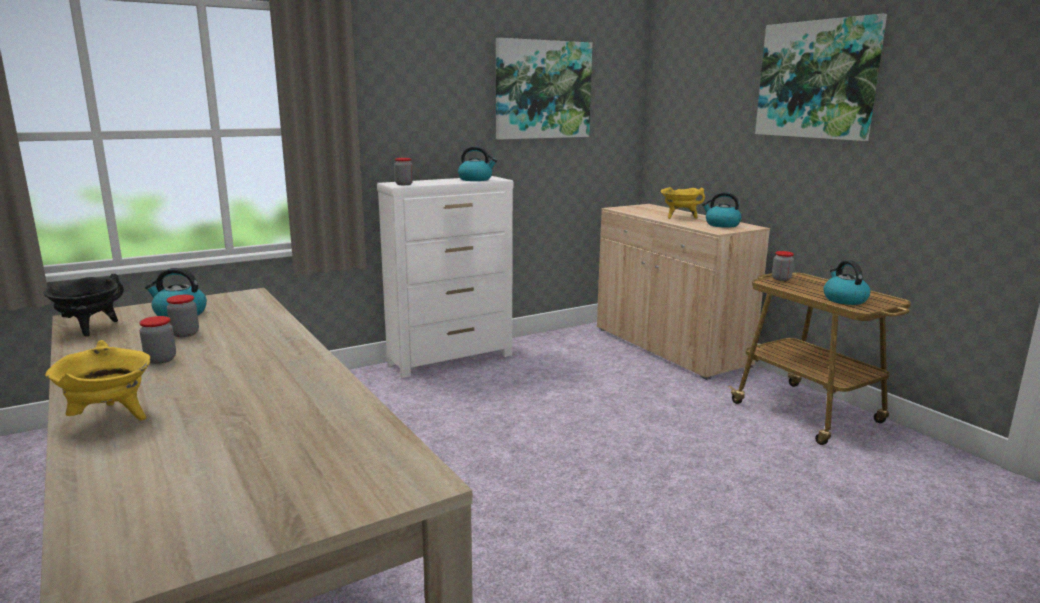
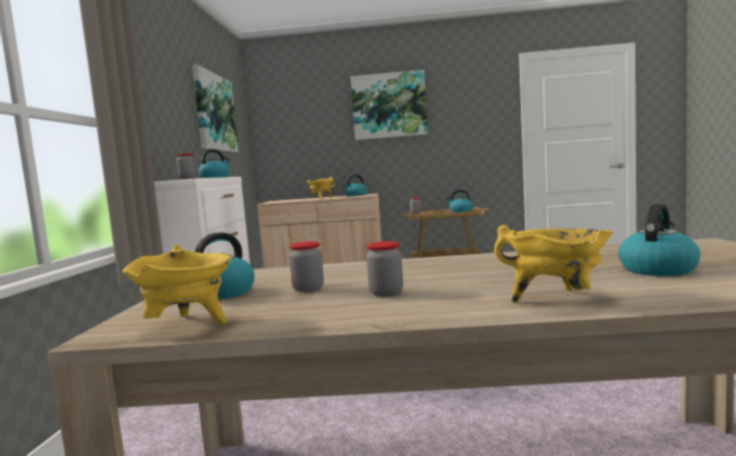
camera: 55 degrees left, 10 degrees down
(90, 329) = (188, 326): black cooking pot -> yellow cooking pot
(228, 453) = (657, 269): none -> kettle

